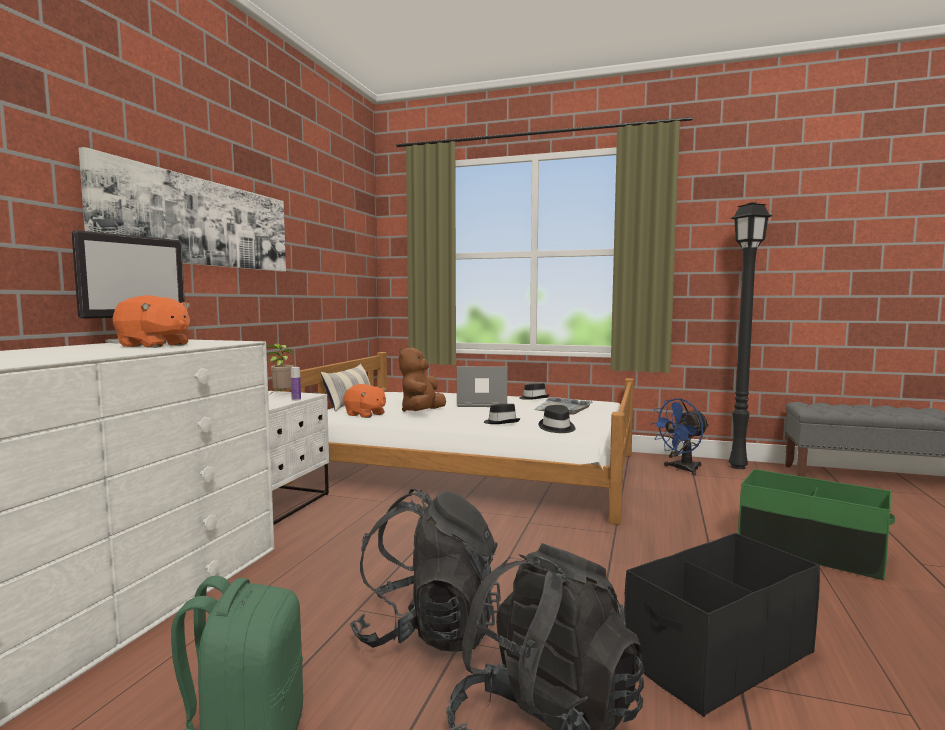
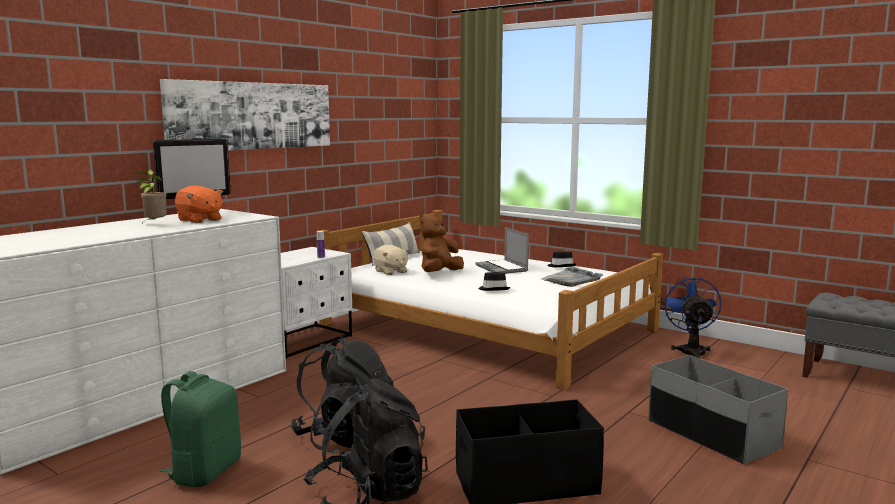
camera: 20 degrees right, 5 degrees up
(281, 395) = (315, 252): potted plant -> potted plant (154, 224)
(365, 415) = (390, 271): orange plush toy -> beige plush toy
(481, 404) = (502, 268): laptop -> laptop turned 135 degrees counterclockwise
(557, 428) = (534, 299): black hat -> none
(681, 469) = (691, 350): blue fan -> blue fan turned 105 degrees clockwise
(739, 467) = (759, 355): black floor lamp -> none
(810, 551) = (712, 434): green storage box -> grey storage box

